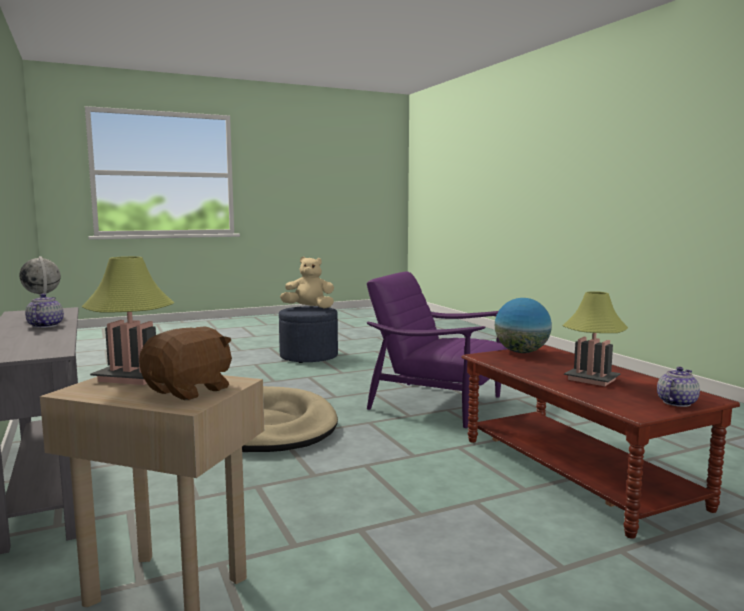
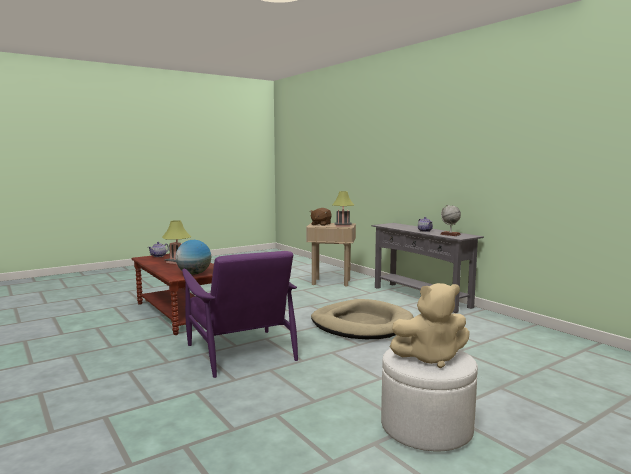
camera: 170 degrees right, 0 degrees up
(309, 356) = (426, 427): blue ottoman -> white ottoman
(439, 404) = (240, 350): purple armchair -> purple armchair turned 45 degrees clockwise

